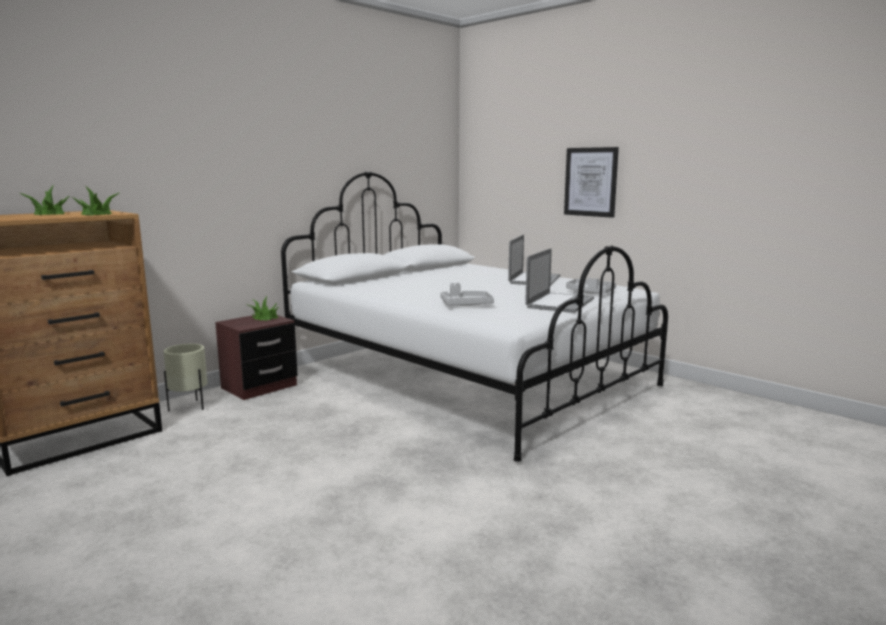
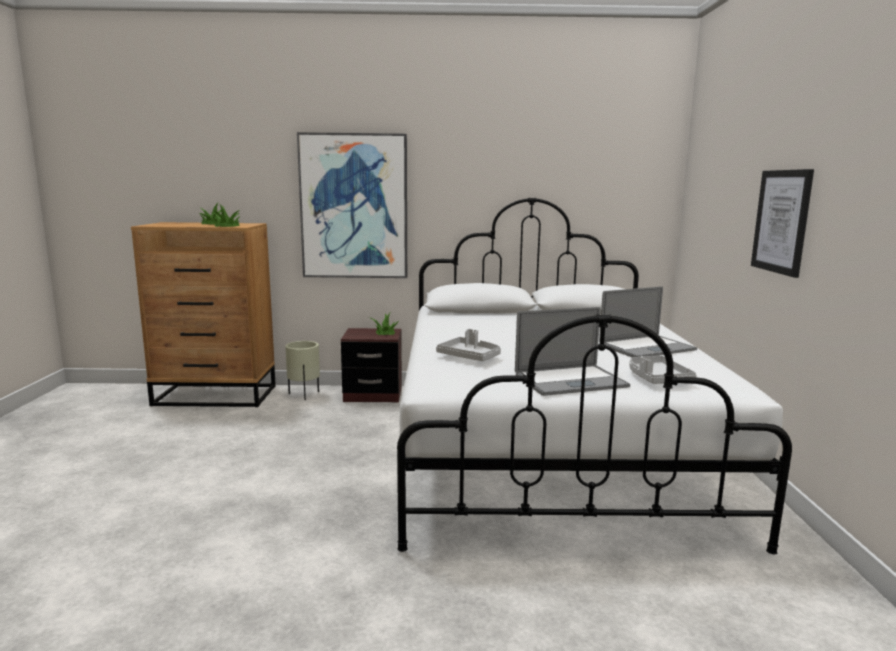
camera: 45 degrees right, 0 degrees up
(209, 185) = (354, 206): none -> picture

